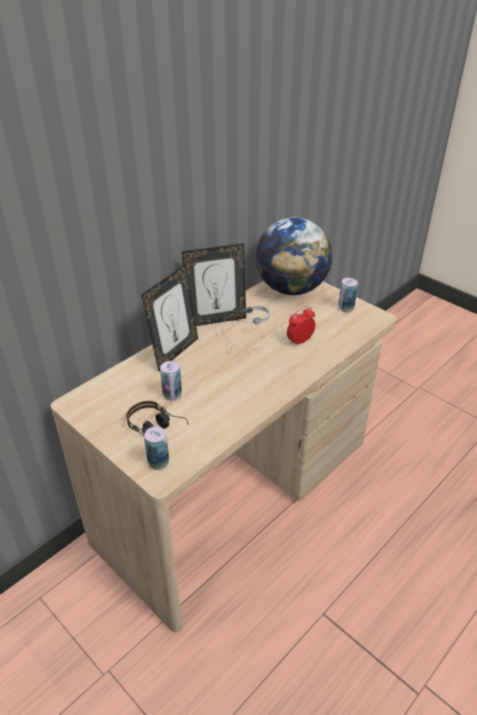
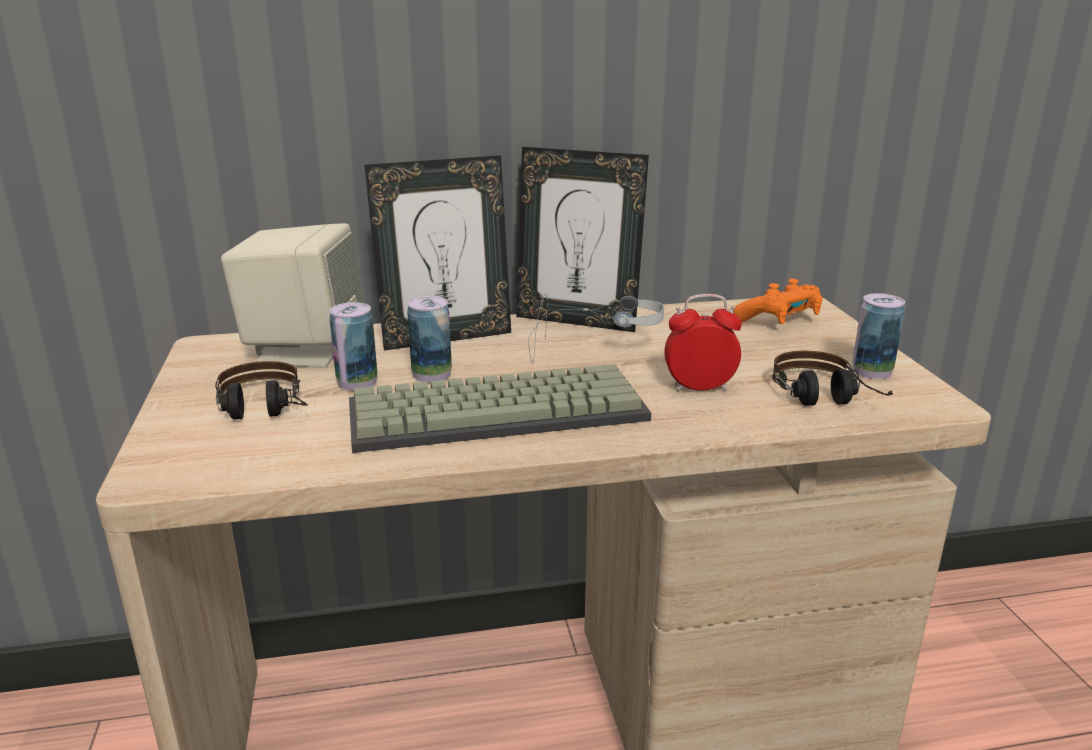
camera: 35 degrees right, 15 degrees down
(122, 386) = (304, 350): none -> beige speaker
(158, 462) = (185, 456): can -> can (432, 375)
(244, 384) = (499, 410): none -> keyboard
(291, 289) = (779, 320): globe -> orange game controller
(345, 330) = (827, 401): none -> headphones

